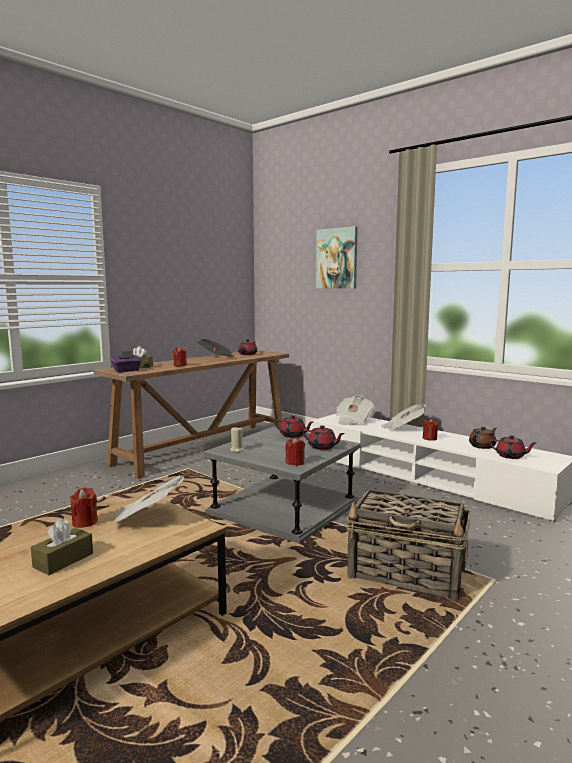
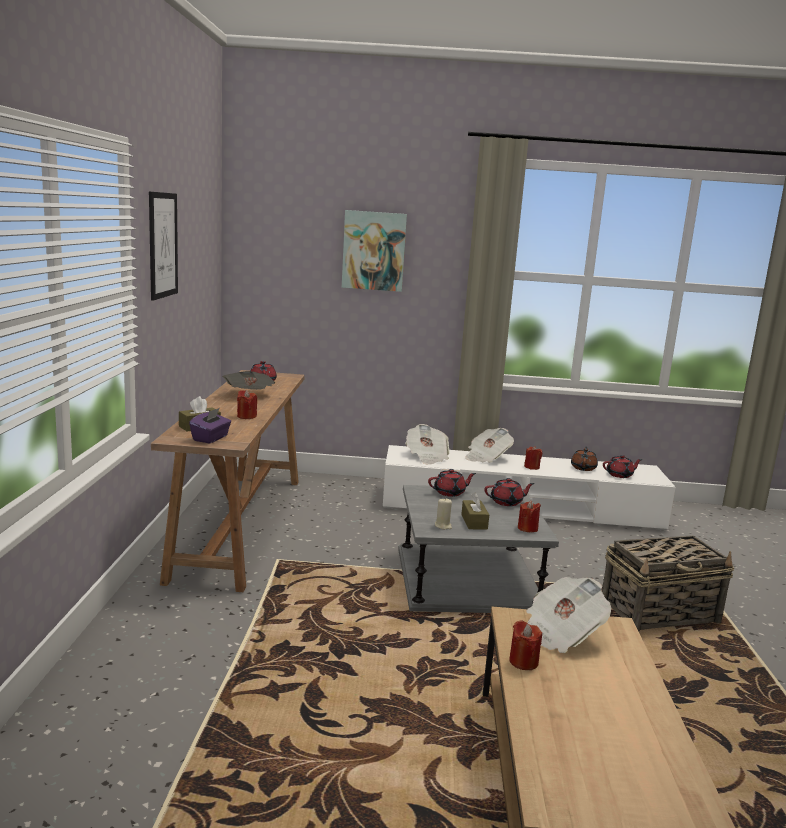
camera: 40 degrees left, 5 degrees up
(63, 560) = (606, 706): brown tissue box -> brown tissue box (474, 522)
(153, 255) = (163, 245): none -> picture

